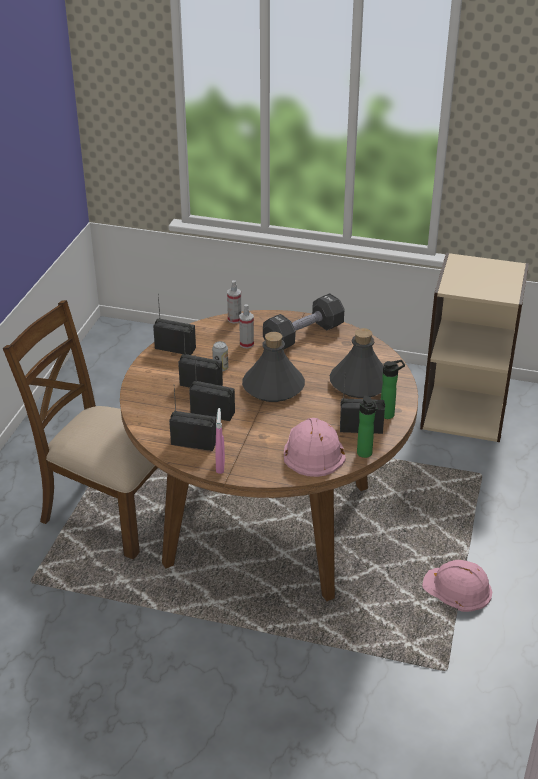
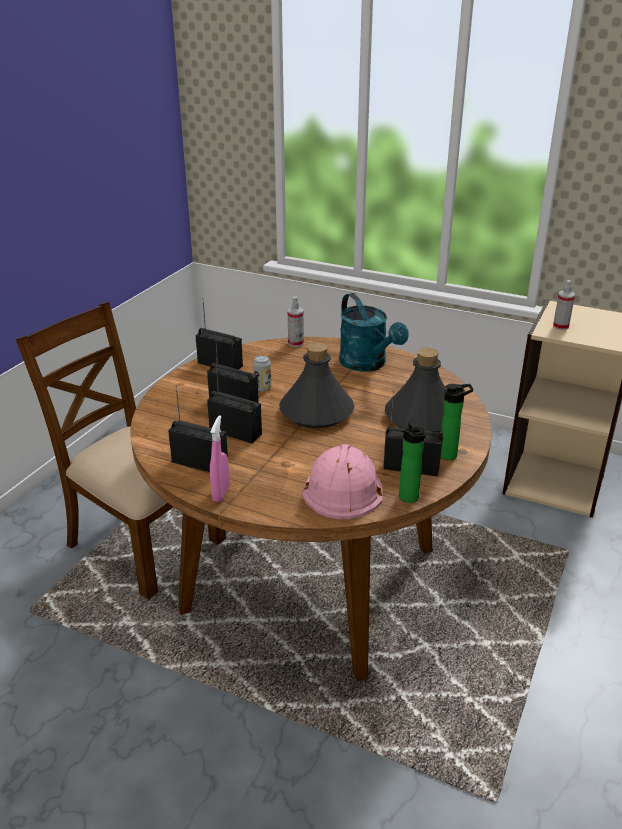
camera: 10 degrees right, 5 degrees down
(246, 344) = (300, 367): spray bottle -> spray bottle (560, 327)
(303, 335) = (368, 364): black dumbbell -> turquoise watering can
(456, 588) = (522, 687): pink hard hat -> none

